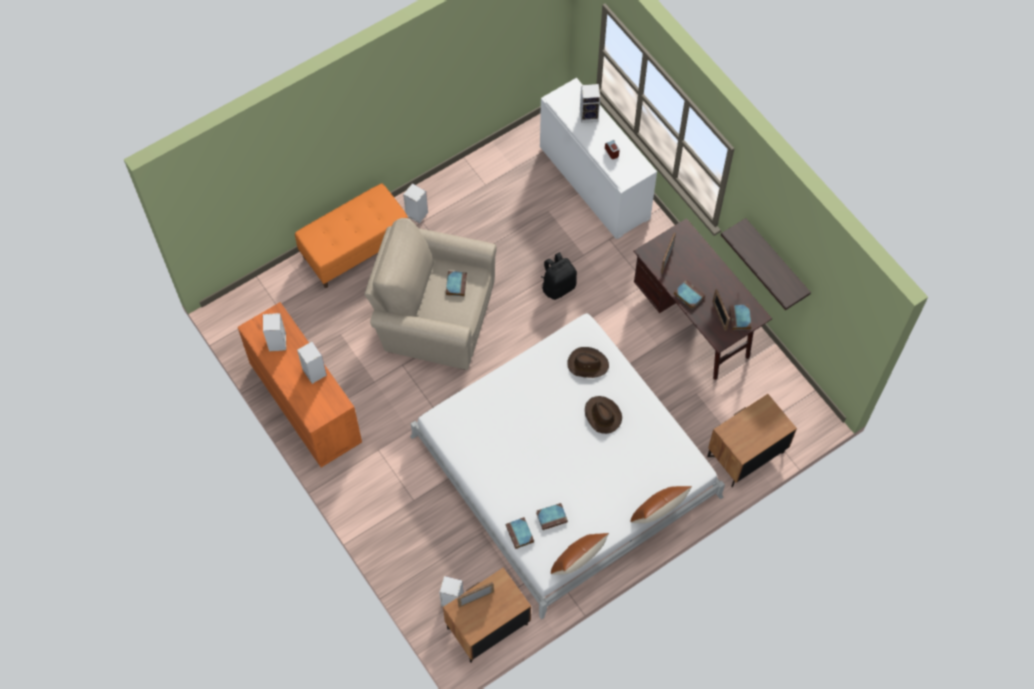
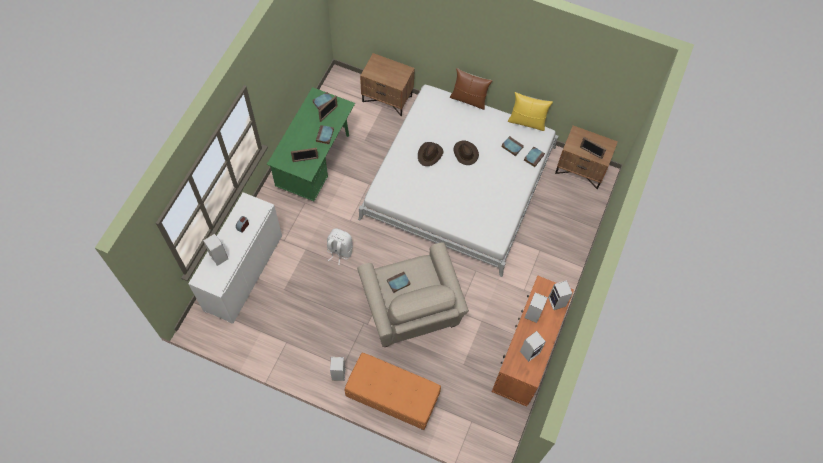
camera: 125 degrees left, 0 degrees up
(451, 600) = (580, 196): speaker -> speaker (557, 302)
(558, 286) = (339, 251): black backpack -> white backpack
(577, 562) = (527, 122): brown pillow -> yellow pillow
(587, 364) = (401, 180): brown hat -> brown hat (465, 153)
(694, 322) = (316, 163): brown desk -> green desk
(776, 261) = (285, 77): shelf -> none

